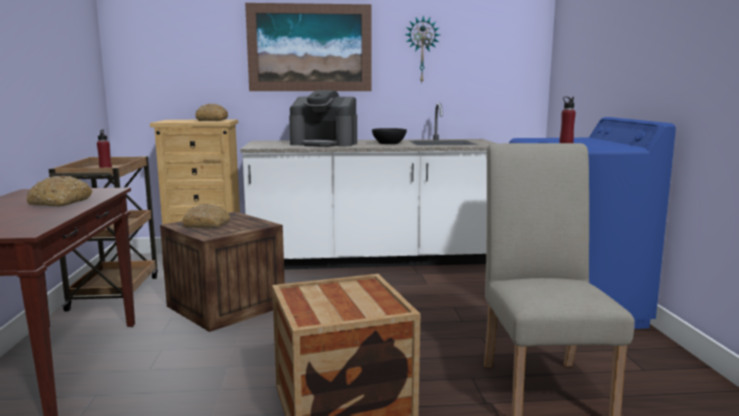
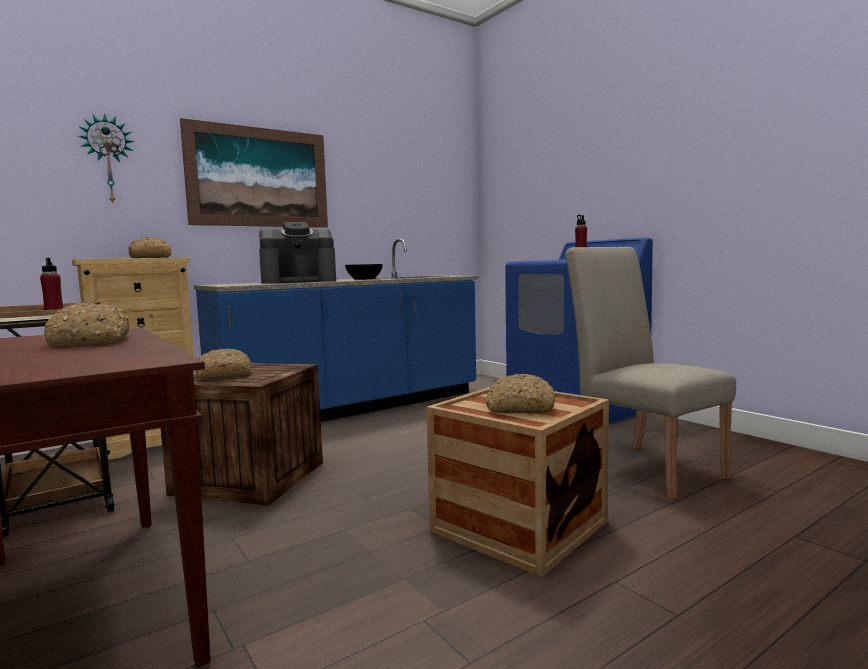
camera: 30 degrees left, 5 degrees down
(335, 303) = (519, 408): none -> bread
(372, 260) = (352, 408): white counter -> blue counter
(422, 50) = (373, 186): wall clock -> wall clock (108, 160)

